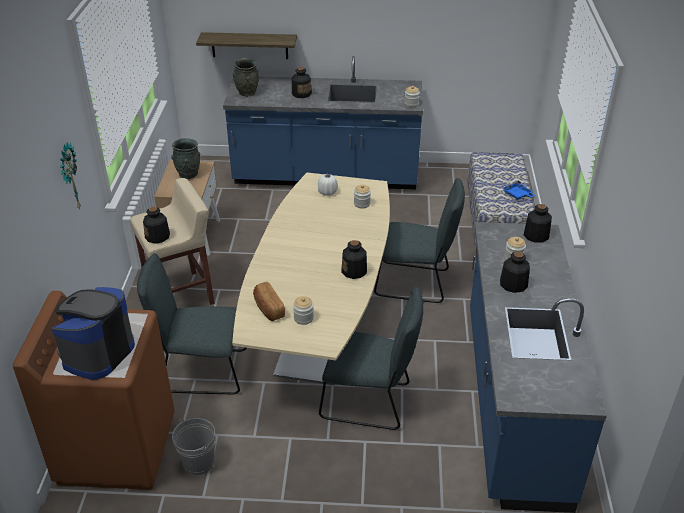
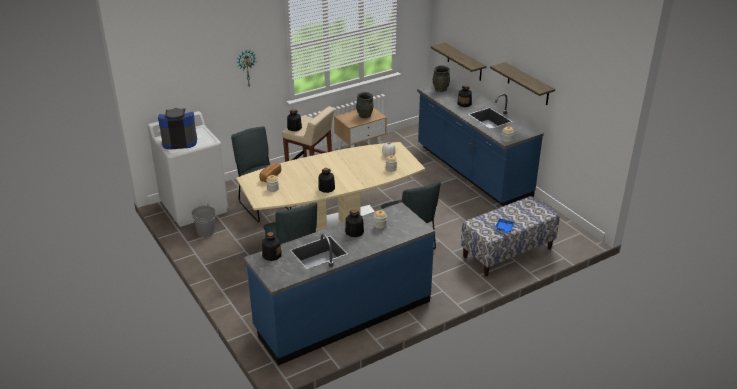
camera: 55 degrees right, 5 degrees down
(117, 448) = (195, 206): brown washing machine -> white washing machine
(382, 30) = (528, 84): none -> shelf
(536, 235) = (413, 226): bottle -> bottle (271, 255)

